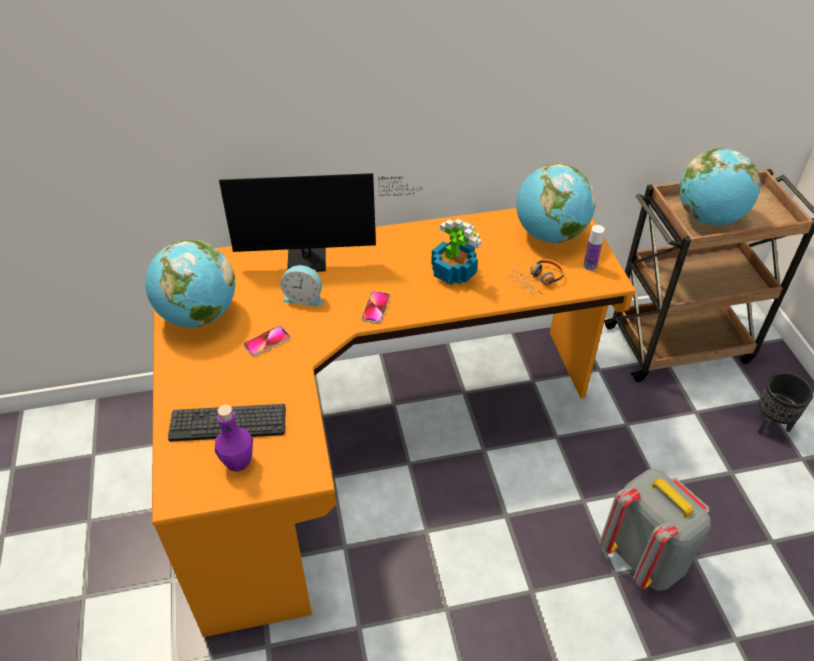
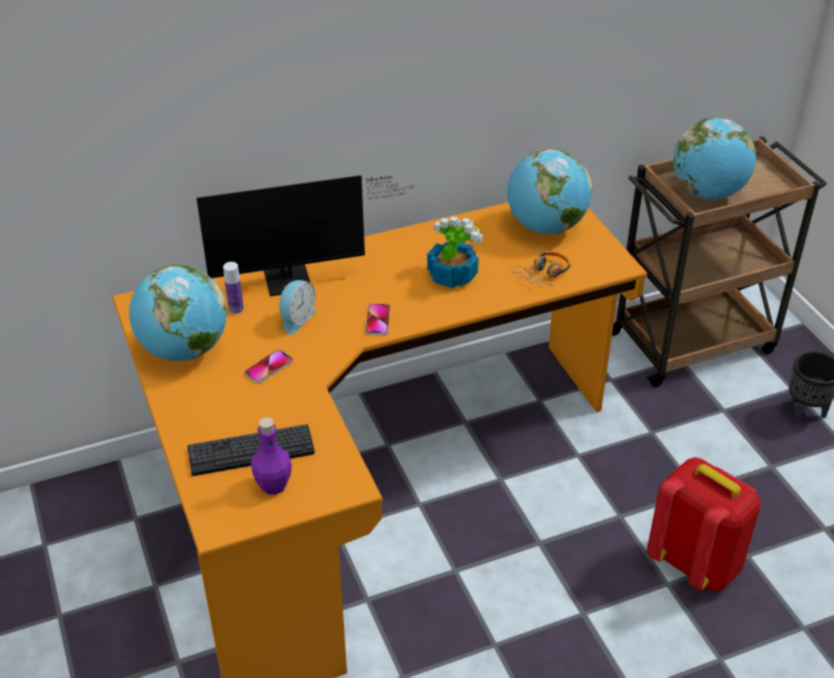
camera: 10 degrees left, 5 degrees down
(304, 297) = (296, 319): alarm clock -> alarm clock turned 60 degrees counterclockwise
(590, 266) = (594, 254): bottle -> bottle (236, 309)
(644, 557) = (695, 563): grey backpack -> red backpack

